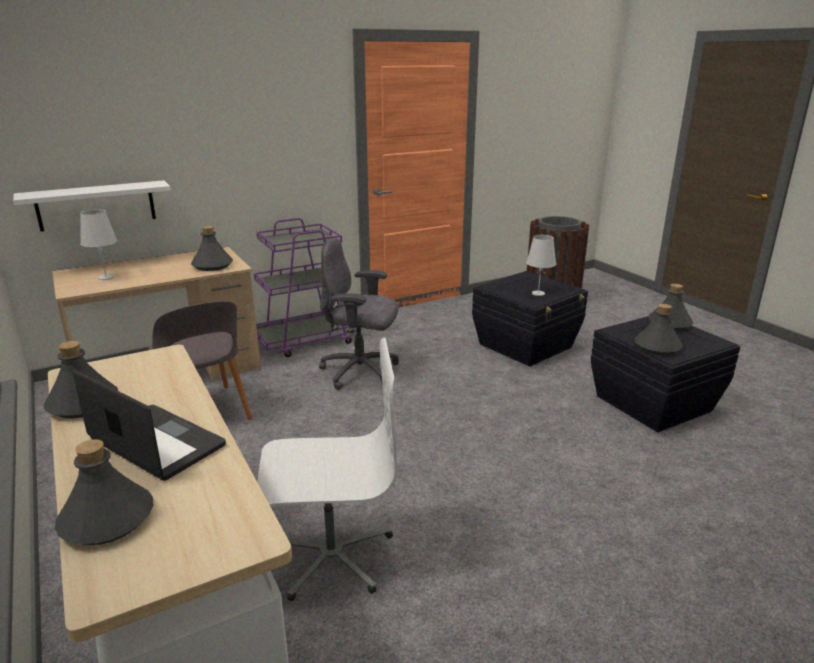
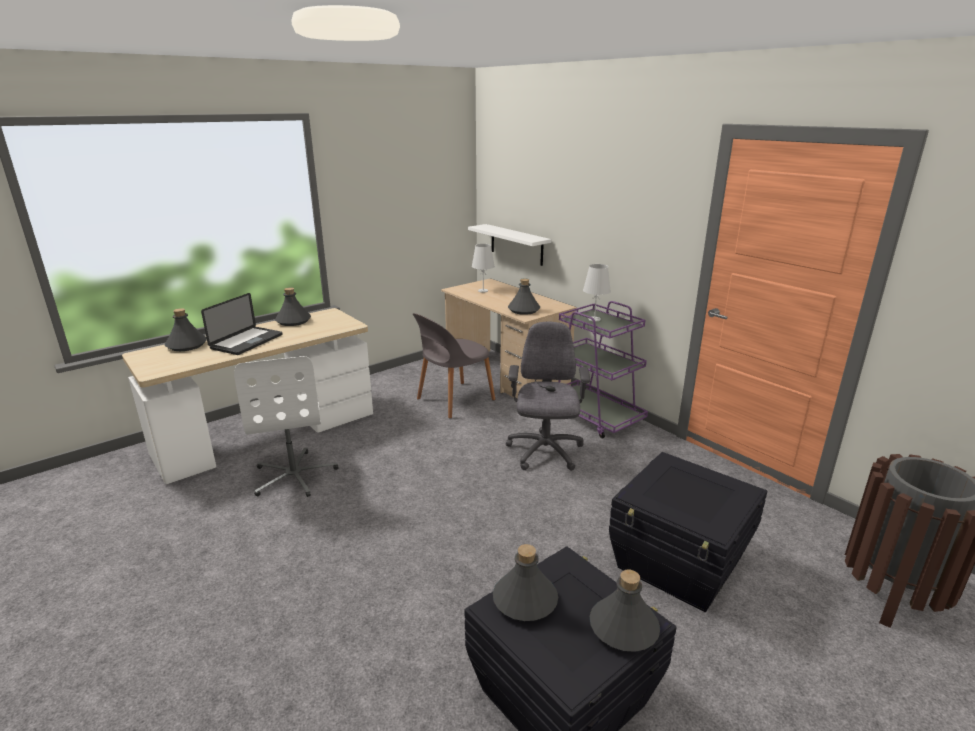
camera: 80 degrees right, 0 degrees up
(538, 293) = (671, 499): white table lamp -> white table lamp (594, 319)

